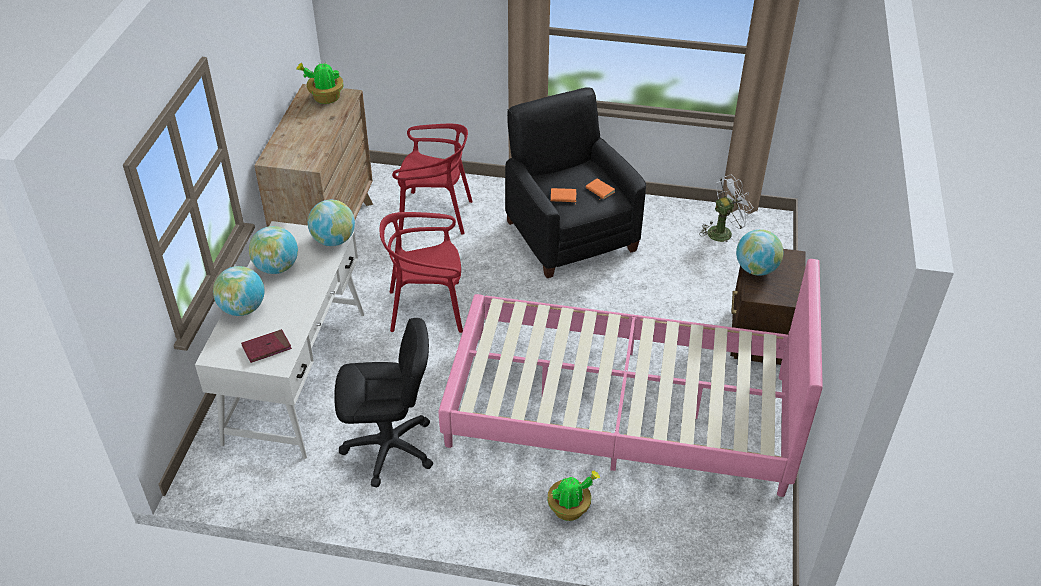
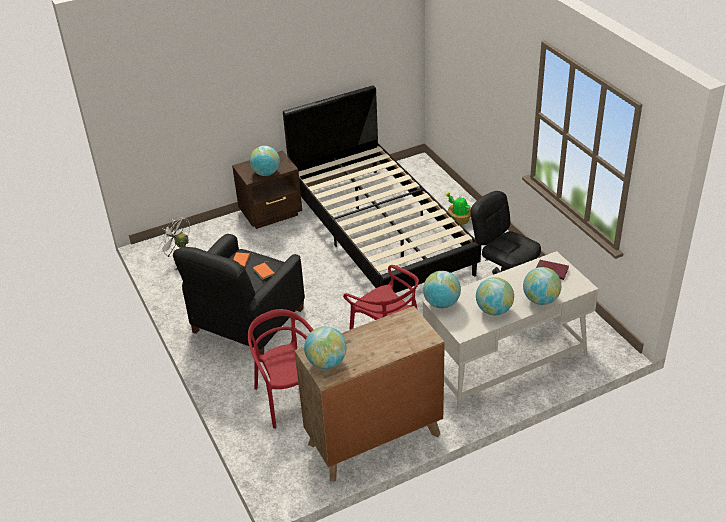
camera: 125 degrees left, 5 degrees down
(325, 98) = (326, 362): potted plant -> globe
(621, 411) = (379, 232): pink bed -> black bed

